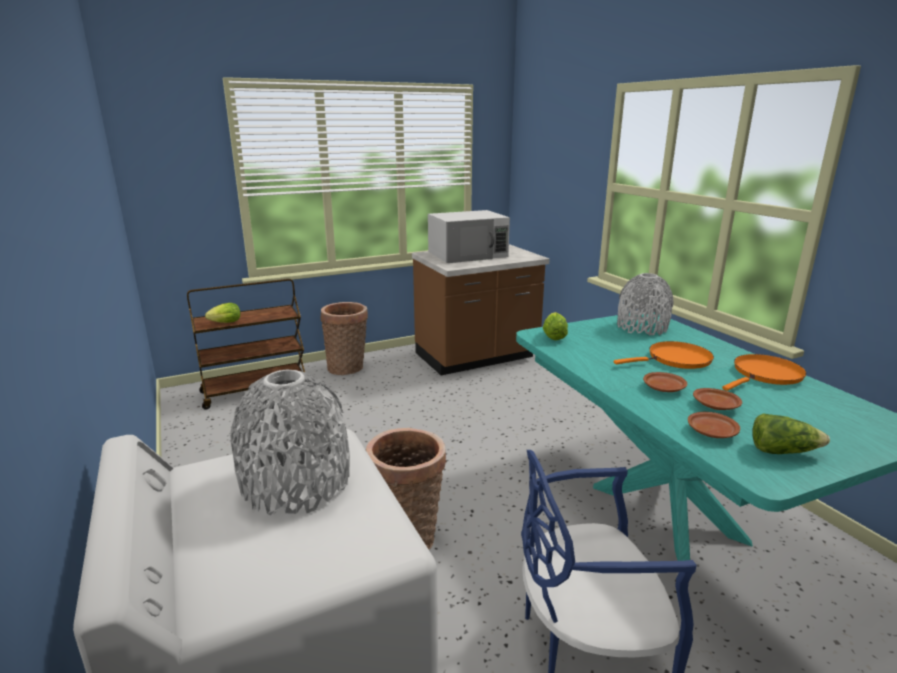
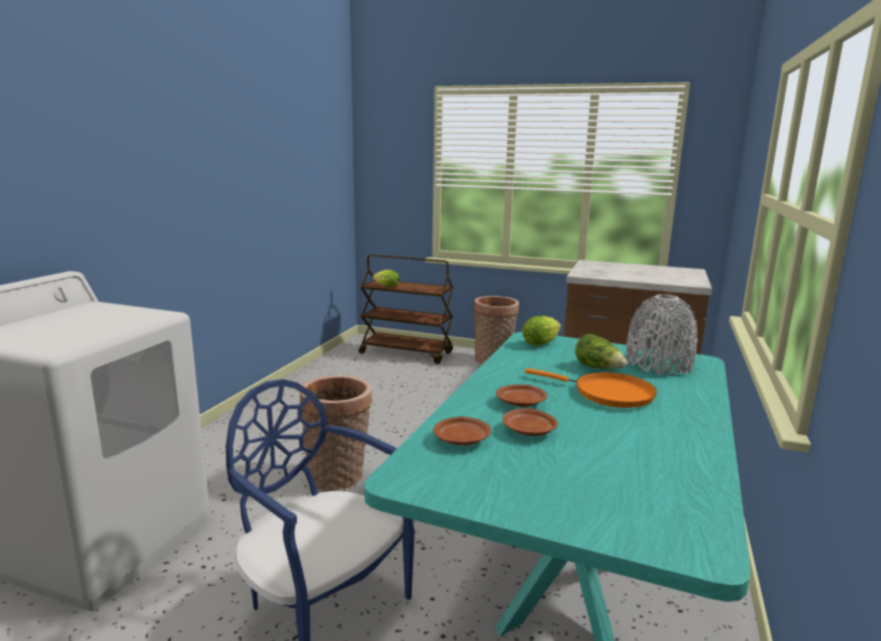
camera: 45 degrees right, 5 degrees down
(296, 483) = (102, 320): grey vase -> none
(468, 254) = (629, 269): white microwave -> none
(765, 375) = (675, 439): orange frying pan -> none
(782, 451) = (481, 478): lettuce -> lettuce (599, 368)

